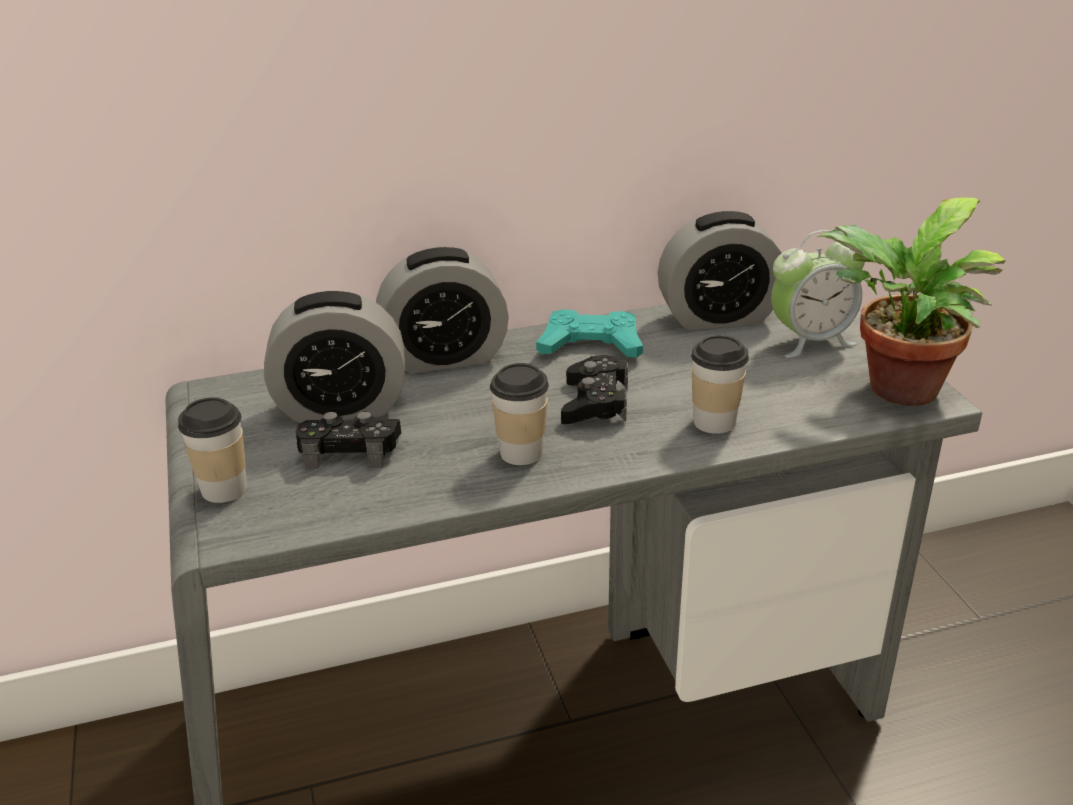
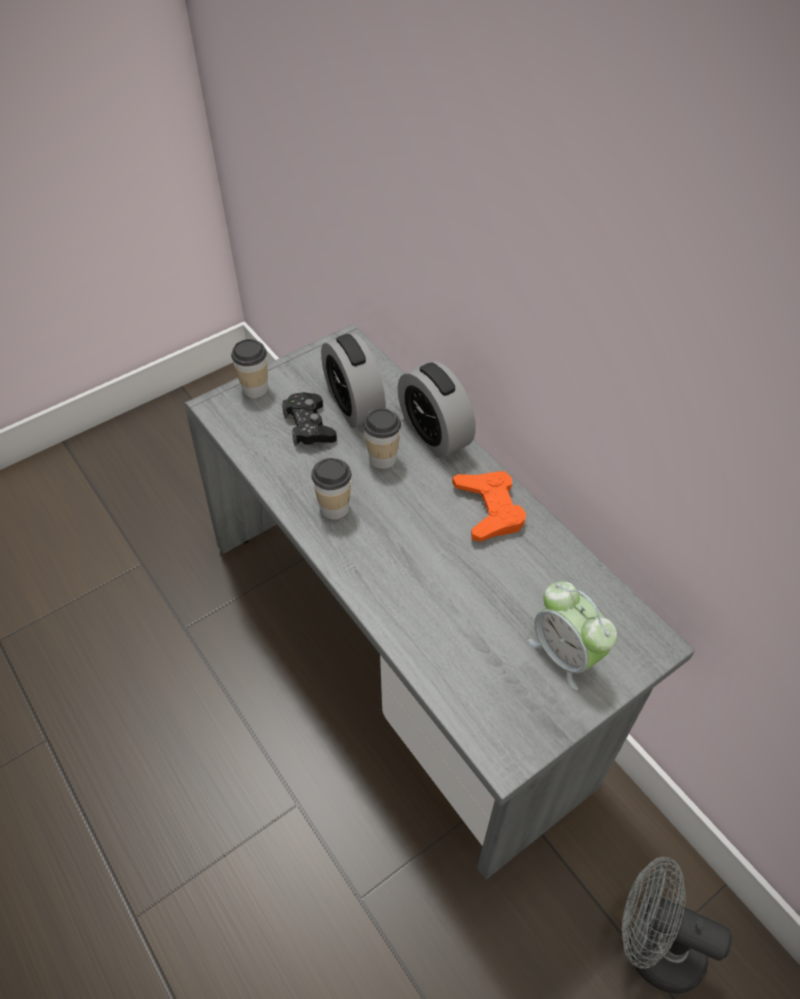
camera: 70 degrees right, 20 degrees up
(591, 345) = (489, 509): turquoise game controller -> orange game controller
(595, 402) = (409, 531): black game controller -> none
(714, 422) = (411, 607): cup -> cup (382, 458)
(718, 317) = (574, 581): alarm clock -> none
(896, 391) = (506, 727): potted plant -> none
(964, 607) = (652, 944): none -> grey fan

